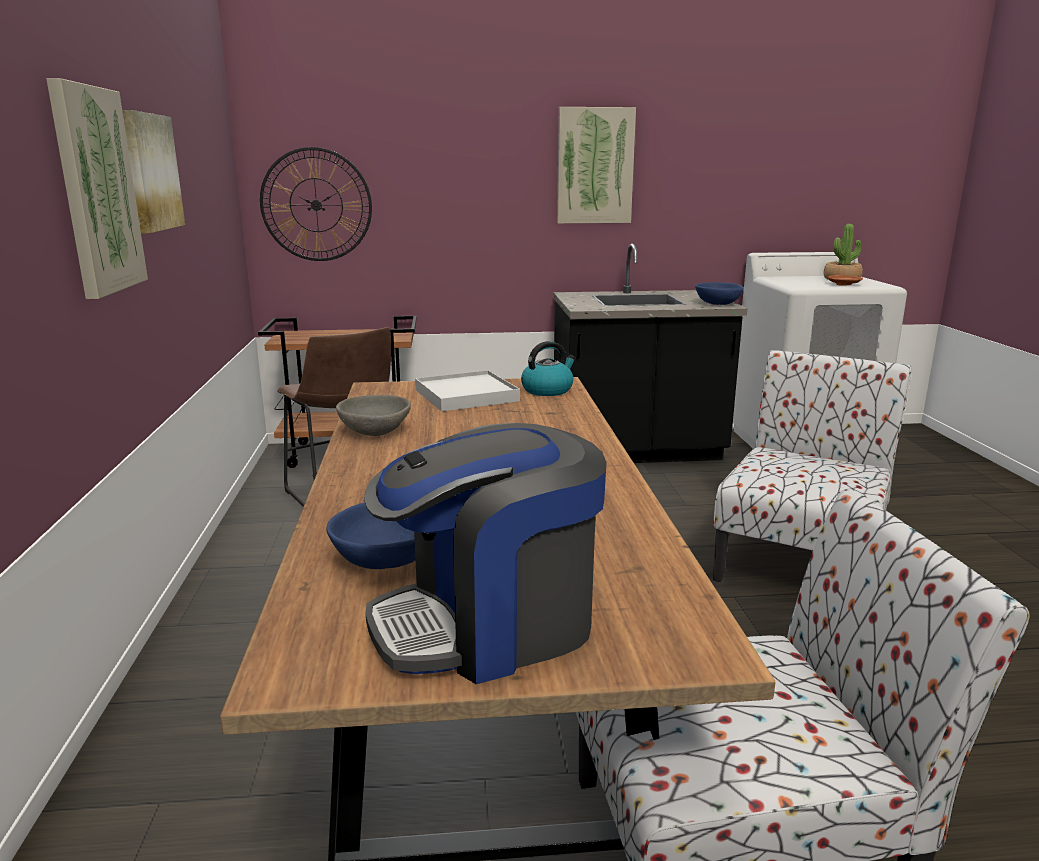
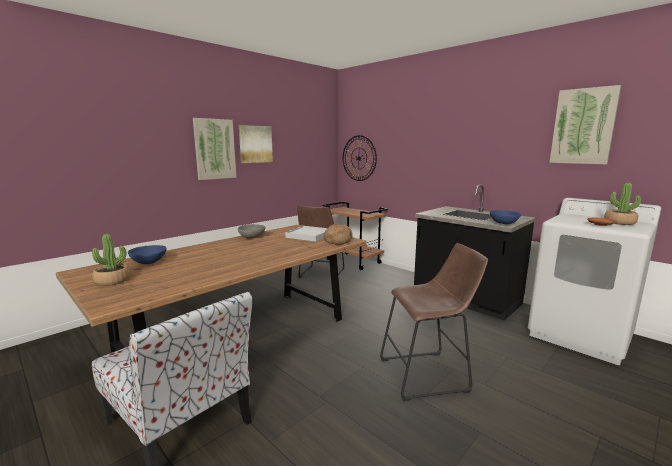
camera: 50 degrees right, 5 degrees down
(489, 624) = (112, 281): coffee machine -> potted plant
(548, 390) = (337, 241): kettle -> bread
(595, 166) = (471, 142): picture -> picture (583, 126)
(800, 561) = (428, 375): chair -> brown stool

